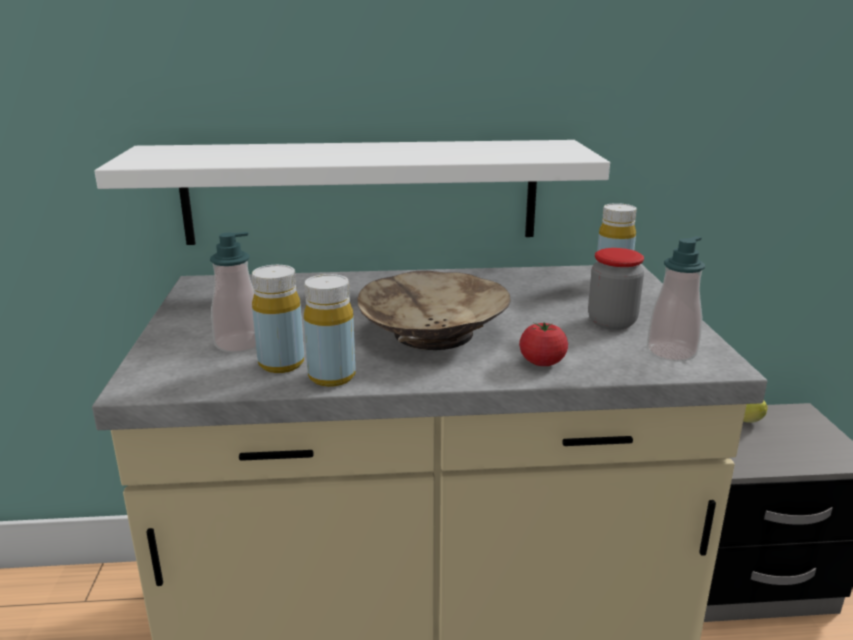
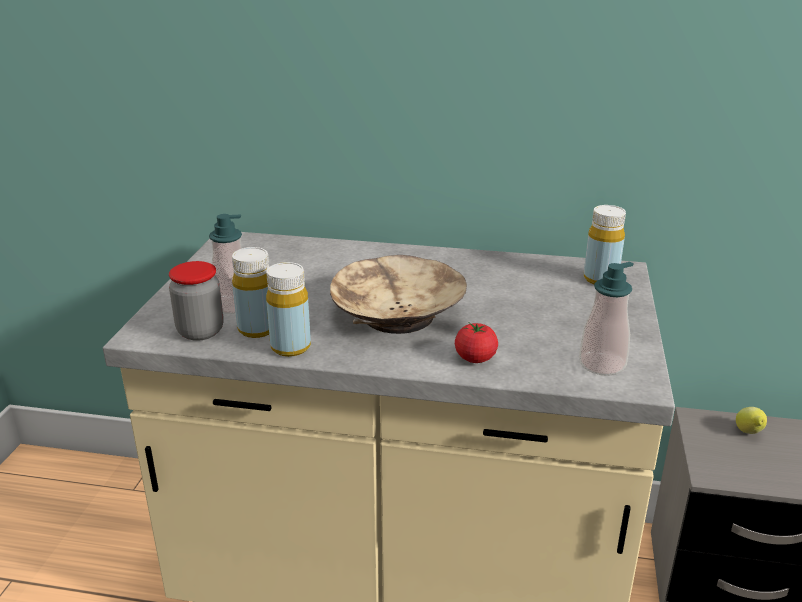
camera: 15 degrees right, 5 degrees up
(361, 192) = (376, 170): white shelf -> none
(612, 322) = (567, 325): jar -> jar (200, 331)

